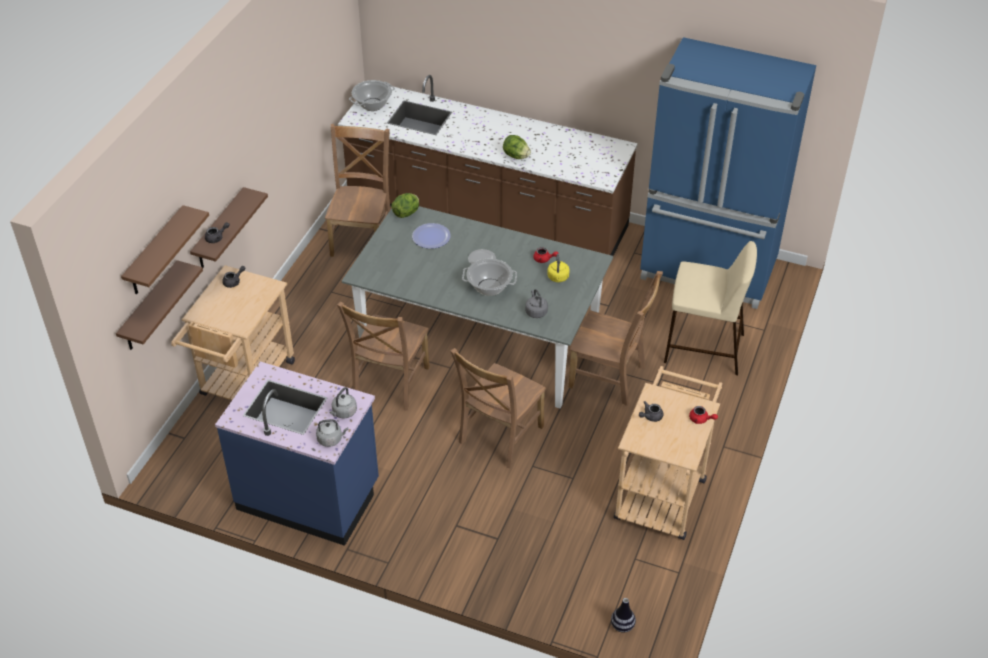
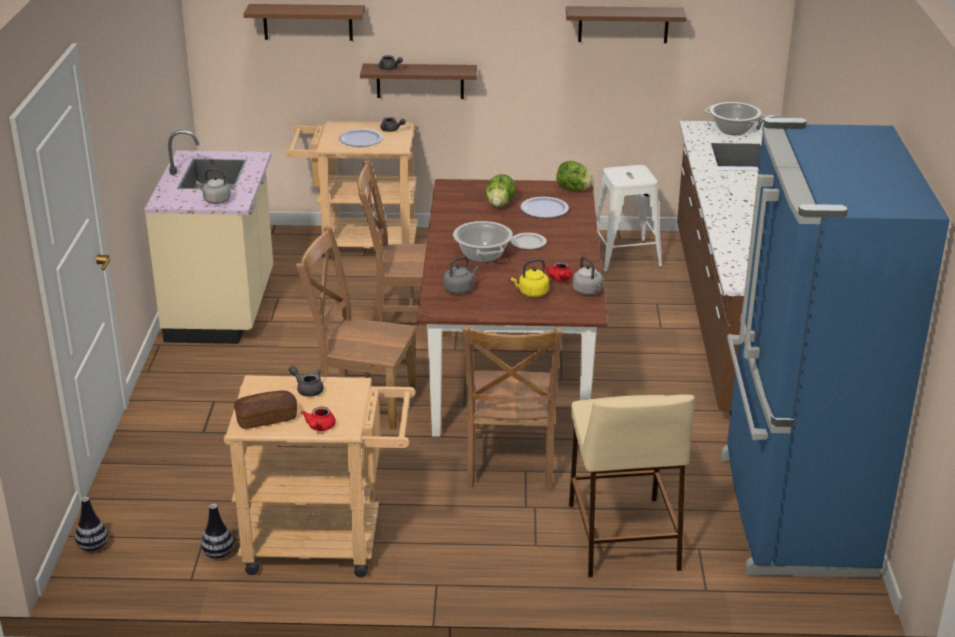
camera: 70 degrees right, 15 degrees down
(150, 308) = (283, 71): brown shelf -> brown shelf (623, 24)
(241, 305) = (360, 139): none -> plate
(309, 495) = (223, 309): blue counter -> beige counter
(331, 439) = (175, 201): grey kettle -> grey kettle (588, 291)
(362, 238) = (624, 256): brown chair -> white stool
(480, 341) = (511, 360): grey dining table -> brown dining table
(516, 156) = (727, 220): lettuce -> lettuce (500, 204)
(655, 553) = (218, 554): none -> vase
(681, 444) = (266, 419): none -> bread

